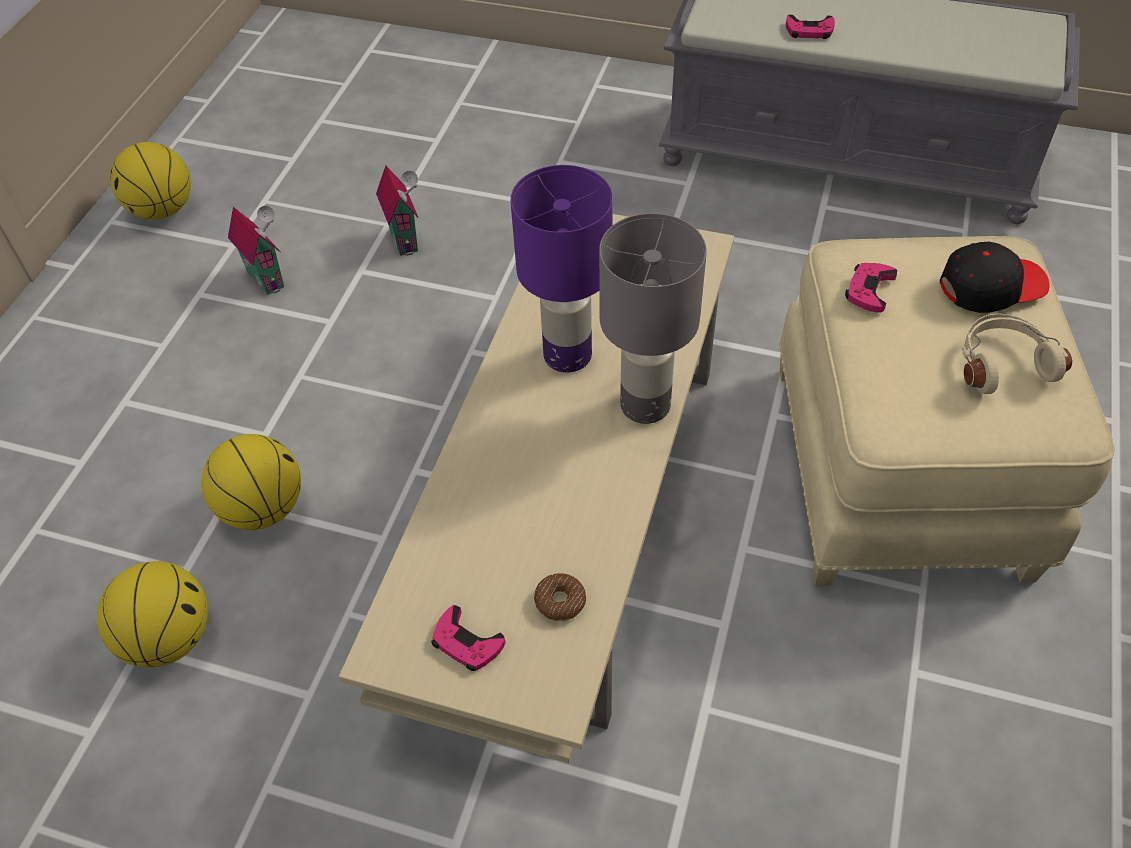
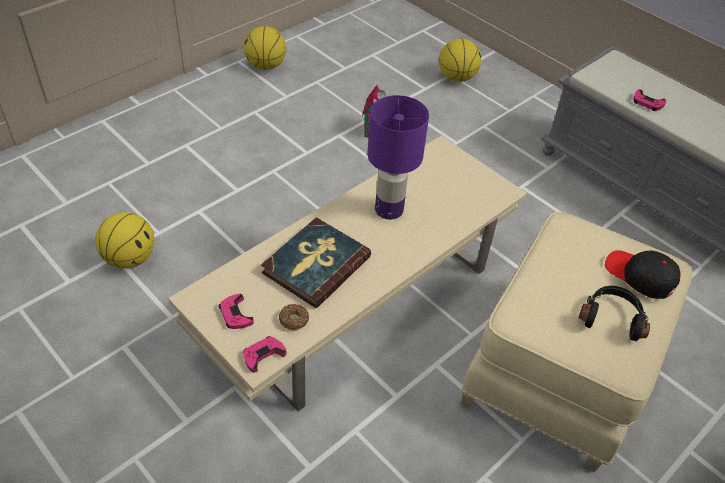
camera: 25 degrees right, 5 degrees down
(263, 507) = (212, 222): basketball -> basketball (457, 77)
(268, 278) = (292, 119): toy house -> none
(526, 496) = (316, 264): none -> book
(646, 404) = (411, 252): grey table lamp -> none
(869, 290) = (565, 246): pink game controller -> pink game controller (263, 355)
(991, 286) = (640, 276): black cap -> black cap turned 150 degrees counterclockwise
(1002, 363) = (611, 317): beige headphones -> black headphones

